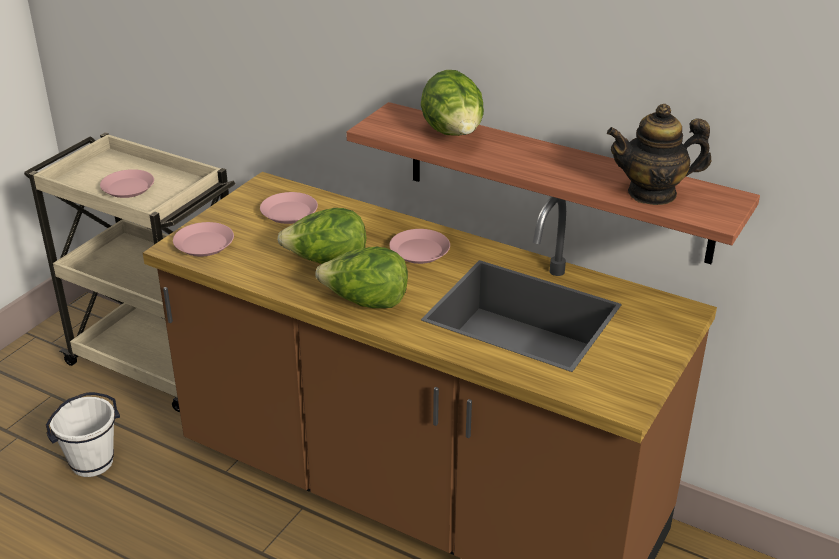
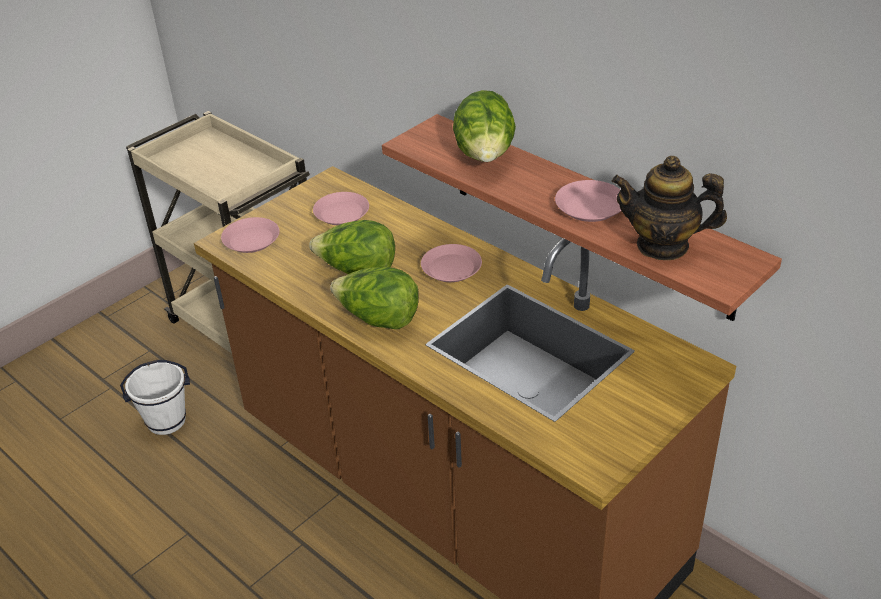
camera: 15 degrees right, 5 degrees up
(128, 188) = (213, 170): pink plate -> pink plate (589, 207)

